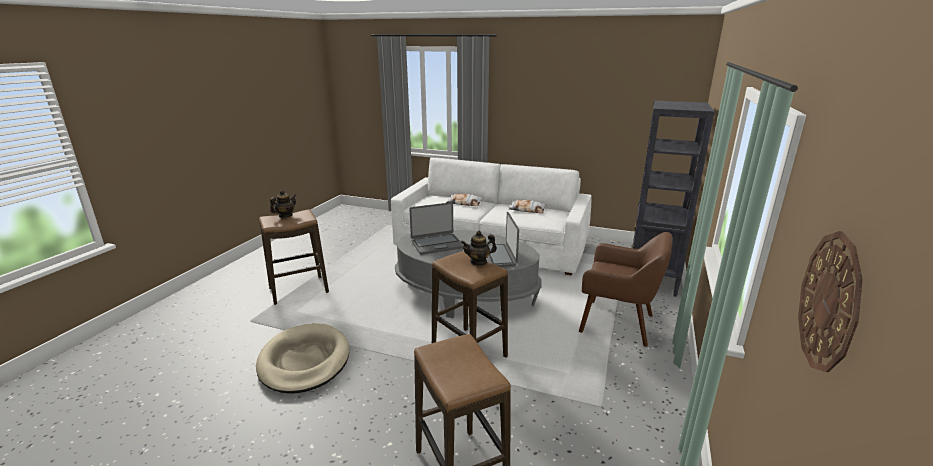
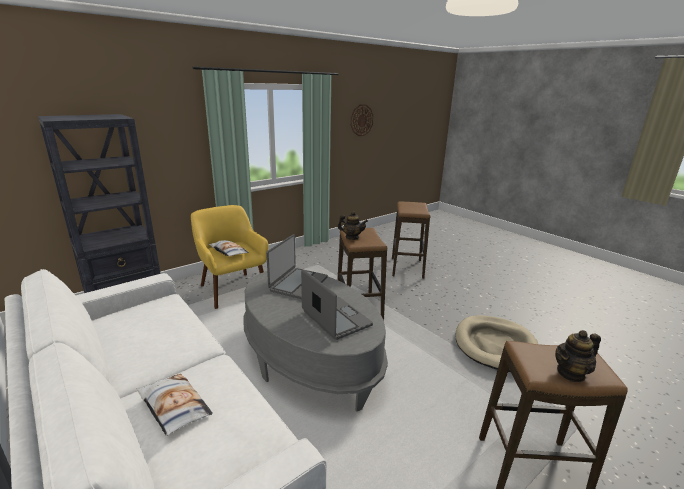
camera: 150 degrees left, 0 degrees up
(437, 244) = (335, 319): laptop -> laptop turned 45 degrees clockwise
(527, 209) = (133, 337): pillow -> pillow (228, 252)
(618, 323) = (232, 289): brown armchair -> yellow armchair

